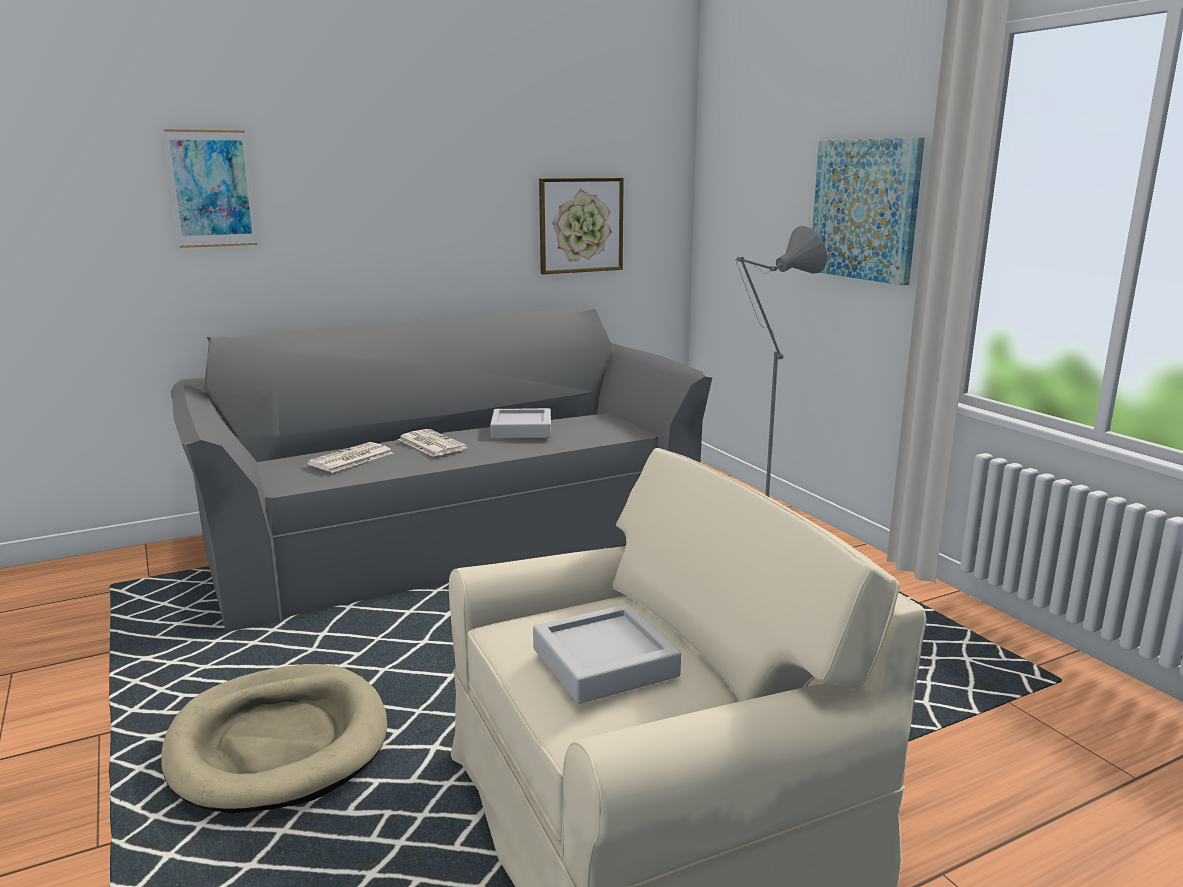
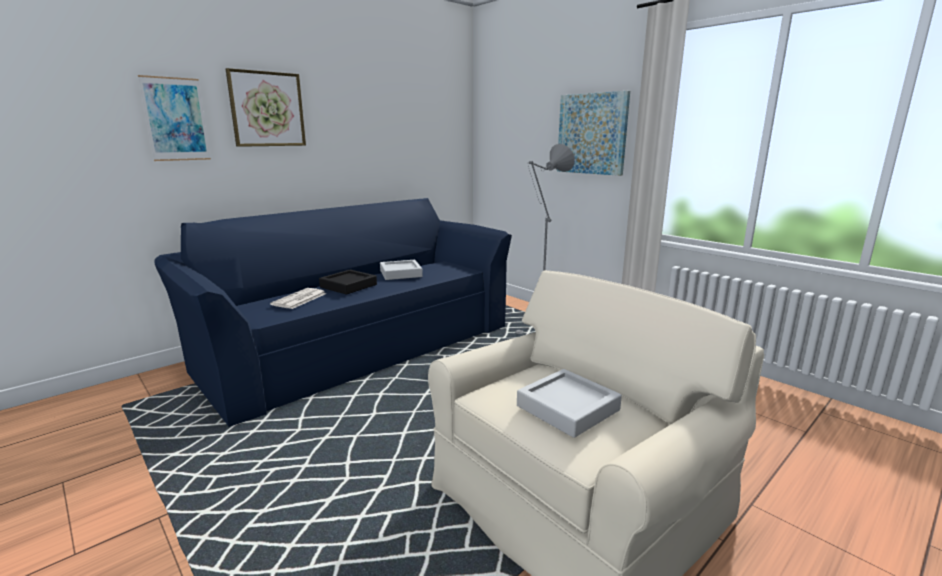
camera: 15 degrees left, 0 degrees up
(279, 743) = (305, 499): beige dog bed -> none
(430, 444) = (348, 286): newspaper -> black tray
(450, 533) = (356, 343): grey sofa -> blue sofa
(581, 225) = (413, 149): picture -> picture (267, 109)

